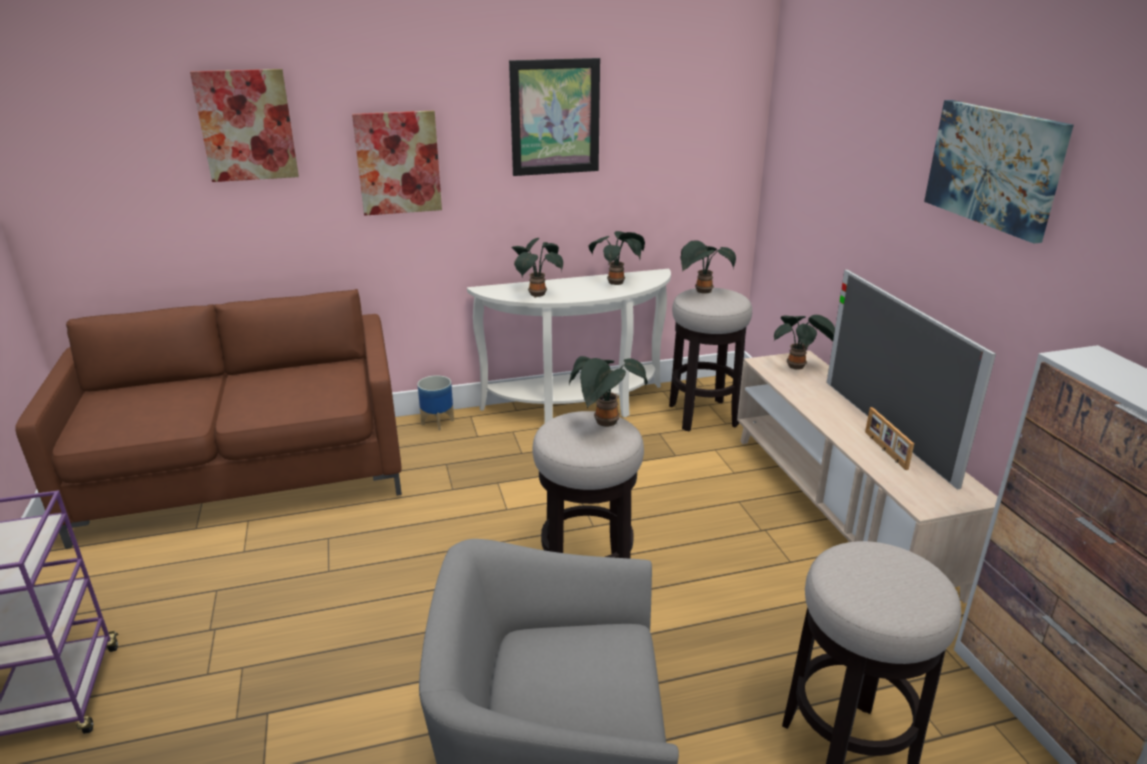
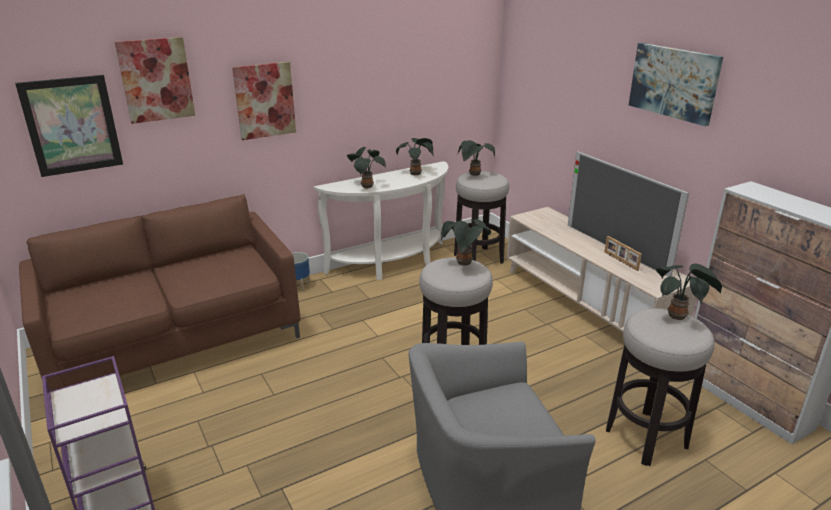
camera: 15 degrees left, 0 degrees up
(555, 117) = (369, 62): picture -> picture (72, 125)
(798, 367) = (546, 217): potted plant -> potted plant (679, 316)

